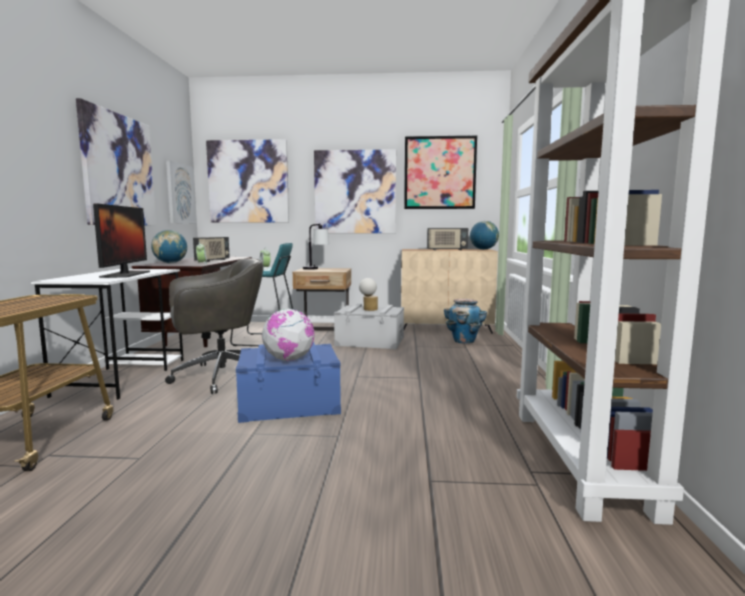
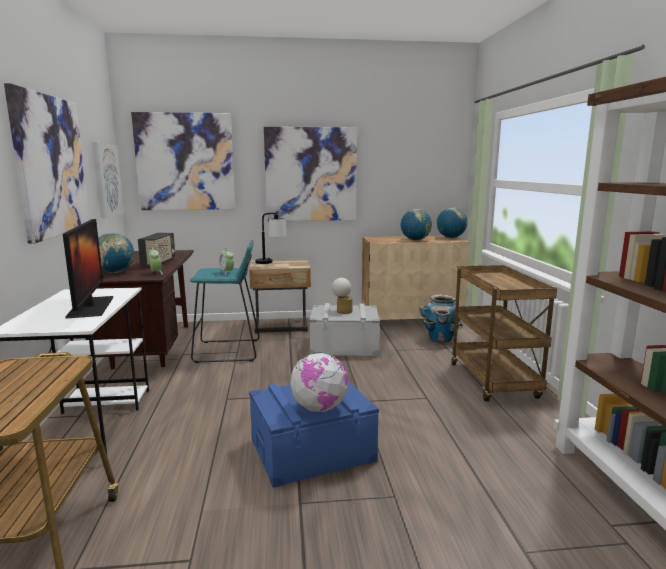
camera: 10 degrees left, 5 degrees up
(218, 377) = (207, 415): grey office chair -> none
(439, 173) = (403, 154): picture -> none
(447, 250) = (415, 240): radio -> globe
(494, 371) = (494, 382): none -> brown cart

